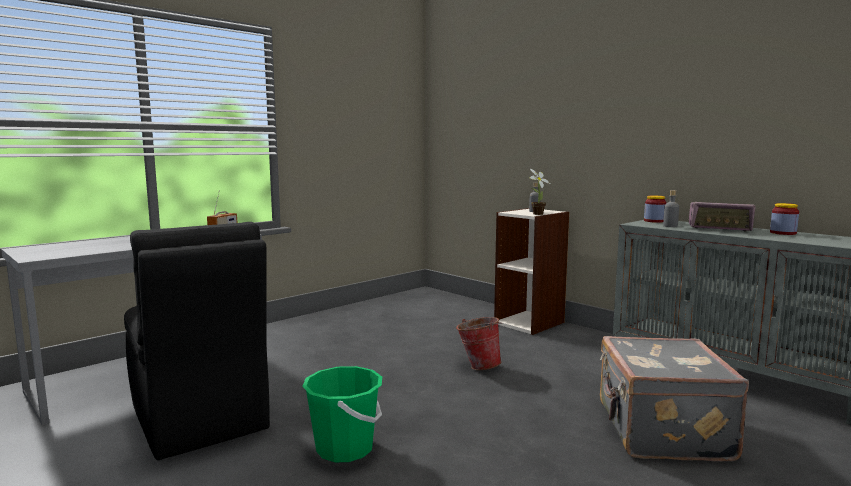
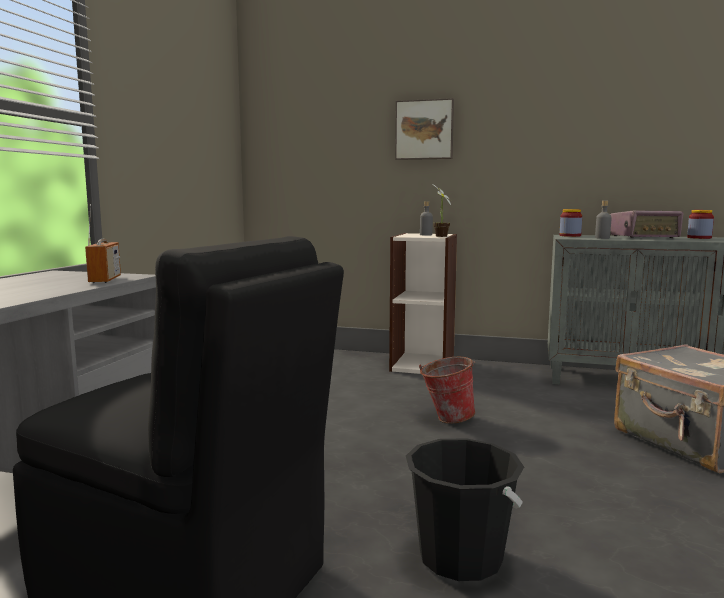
camera: 30 degrees left, 0 degrees up
(345, 448) = (461, 558): green bucket -> black bucket
(547, 119) = (424, 130): none -> picture

